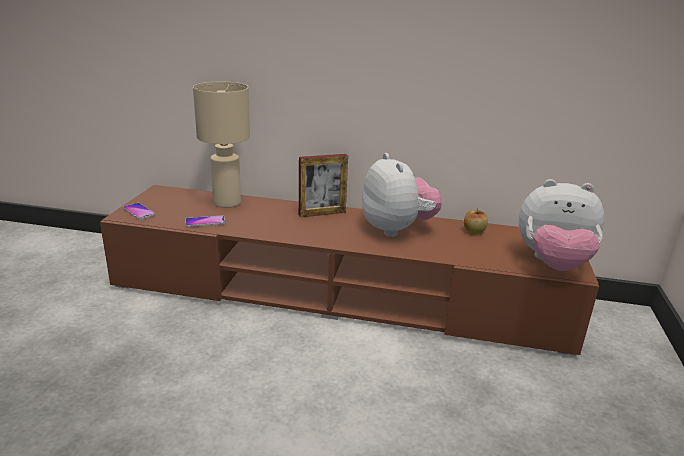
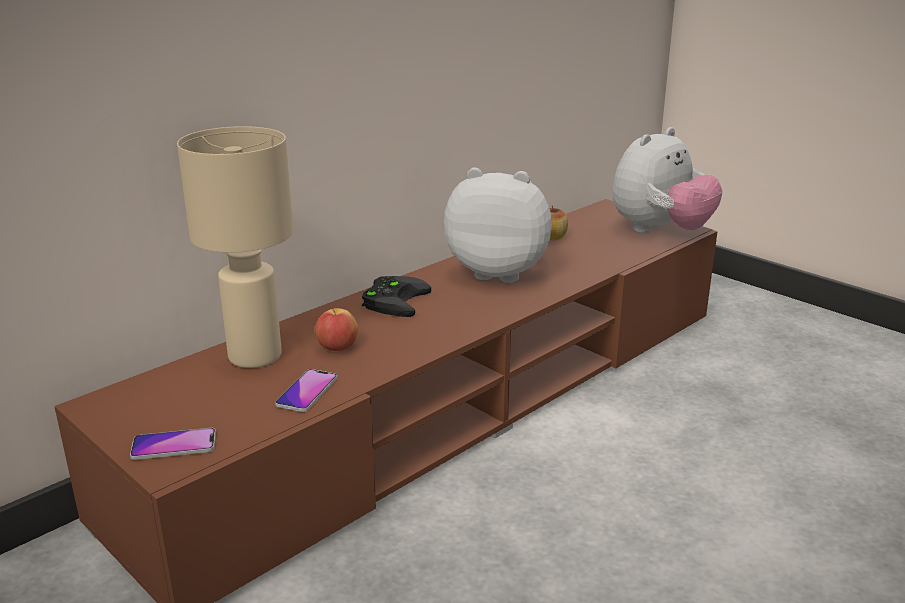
camera: 55 degrees left, 0 degrees up
(254, 216) = (337, 348): none -> apple
(322, 213) = (393, 299): picture frame -> black game controller

